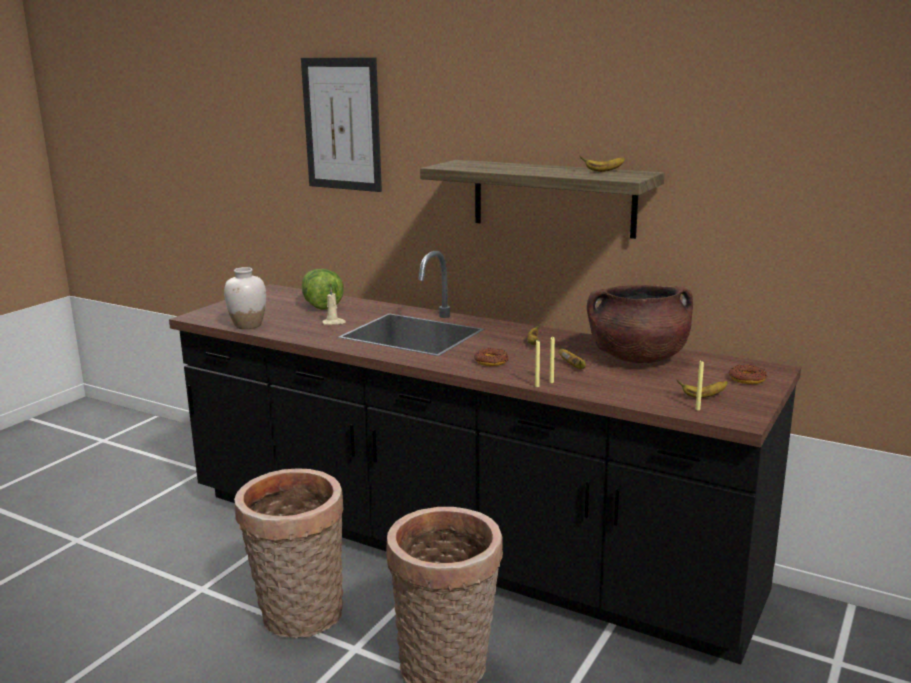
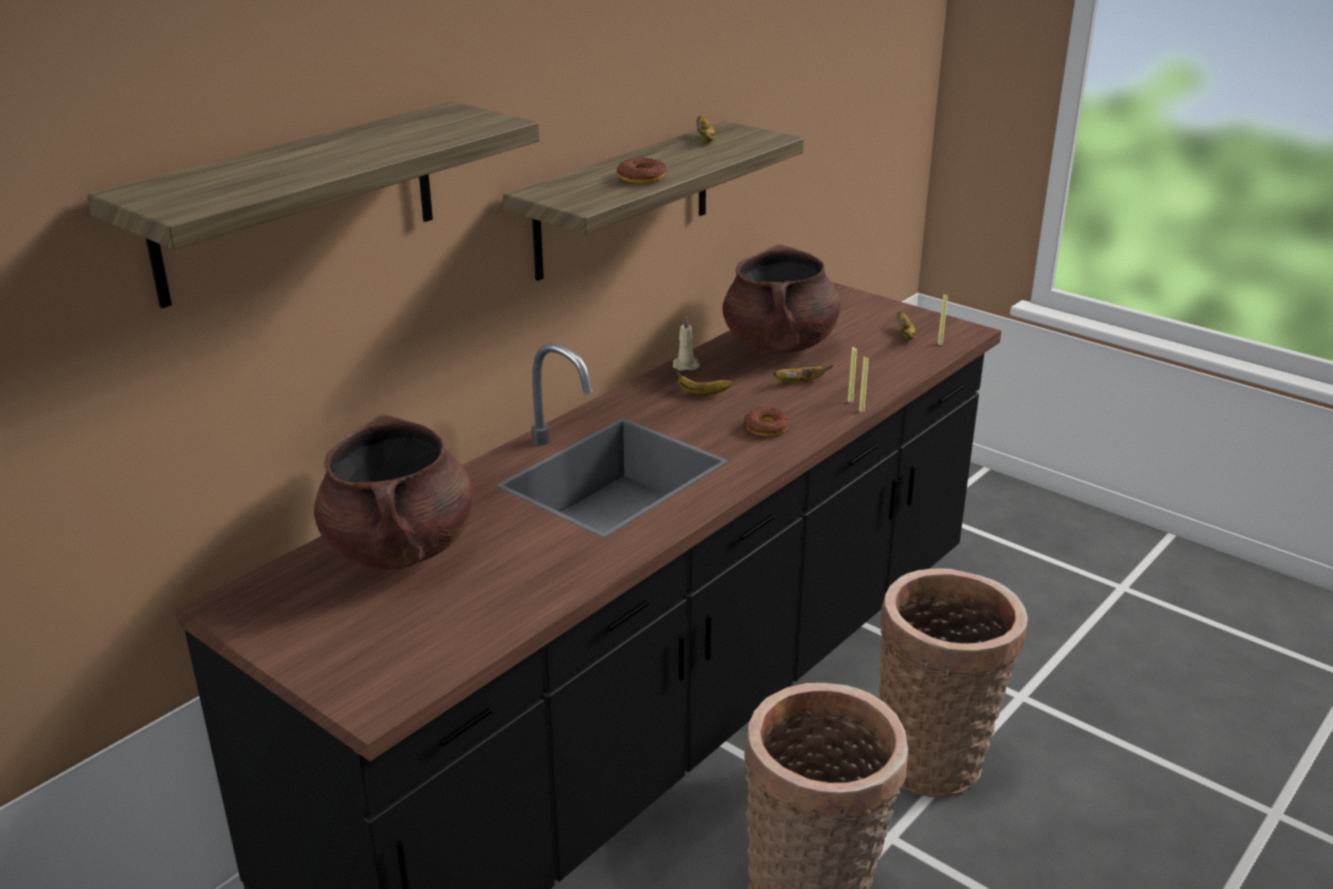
camera: 80 degrees left, 10 degrees up
(248, 325) = (485, 631): white vase -> none
(320, 305) = (400, 548): lettuce -> brown cooking pot
(334, 323) = (523, 538): beige candle -> beige candle (685, 365)
(342, 124) = (298, 202): picture -> shelf
(747, 379) = (859, 308): donut -> donut (641, 177)

